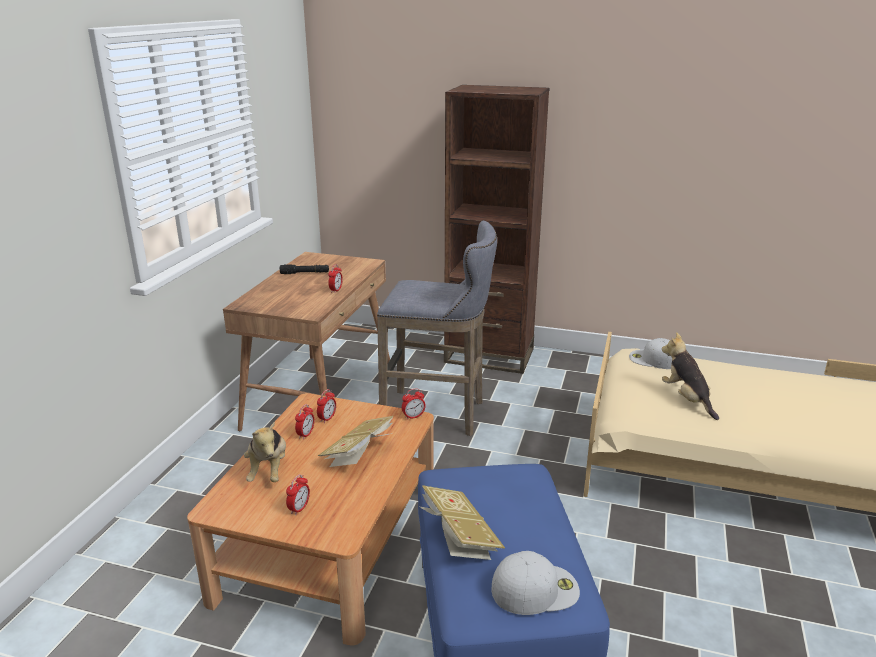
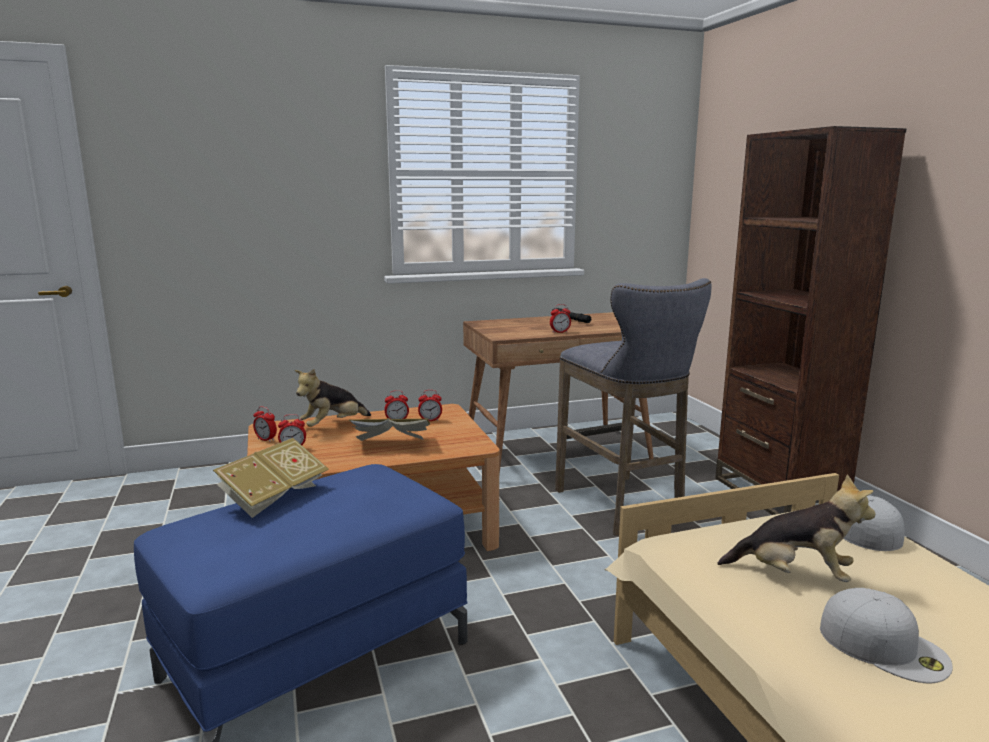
camera: 55 degrees right, 10 degrees down
(413, 416) = (481, 445): alarm clock -> alarm clock (266, 439)
(535, 589) = (219, 548): white cap -> white cap (884, 646)
(686, 399) = (794, 575): plush toy -> plush toy turned 75 degrees clockwise

